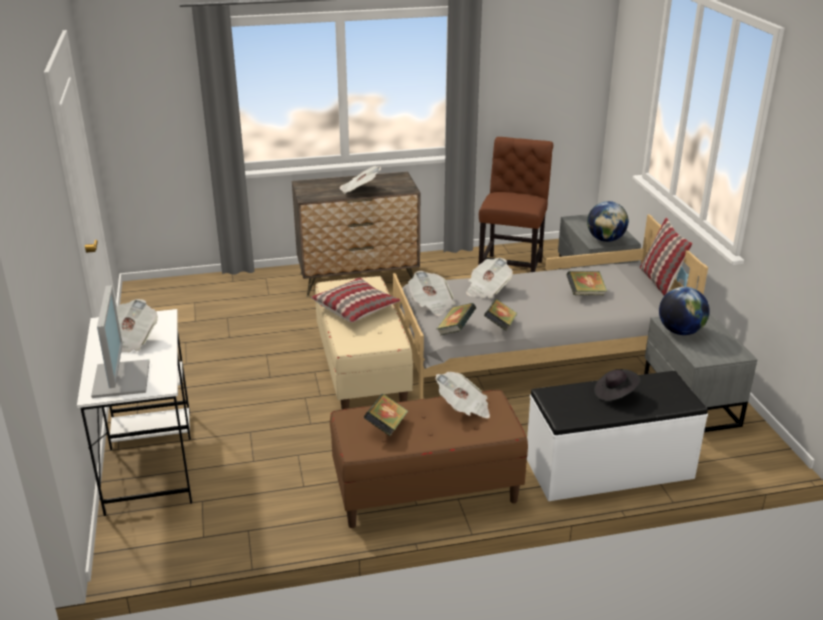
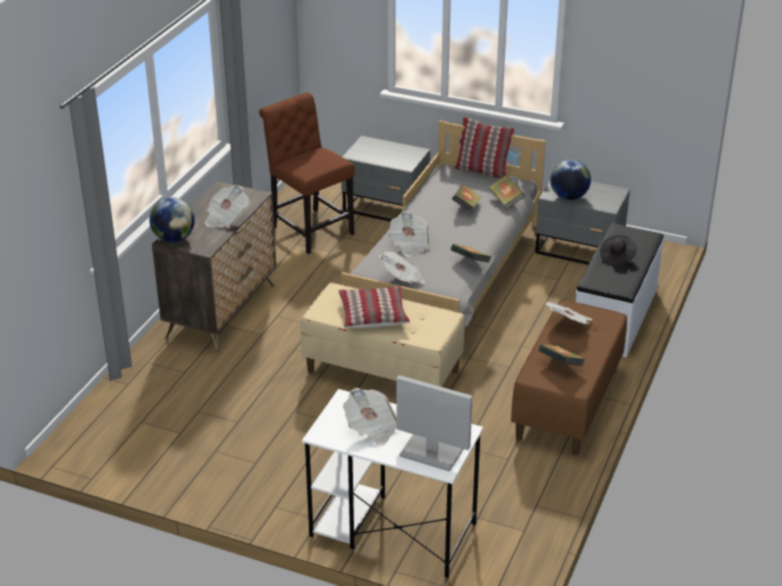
camera: 55 degrees left, 5 degrees up
(456, 330) = (454, 284): book -> book (506, 201)
(605, 239) = (405, 159): globe -> globe (174, 238)

